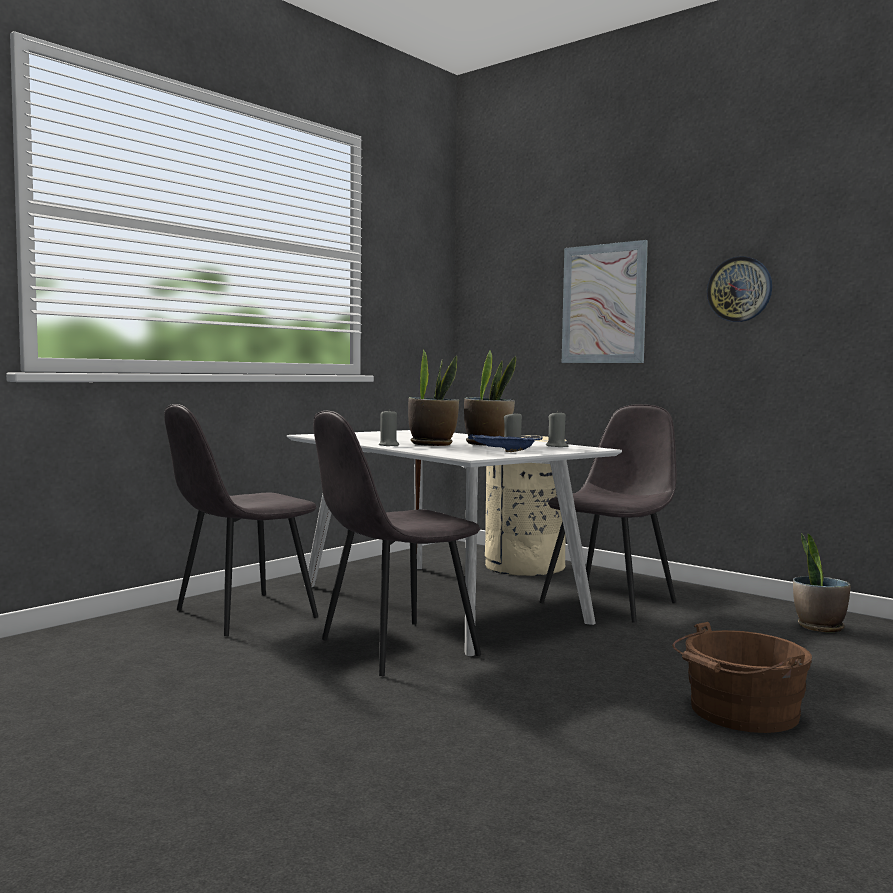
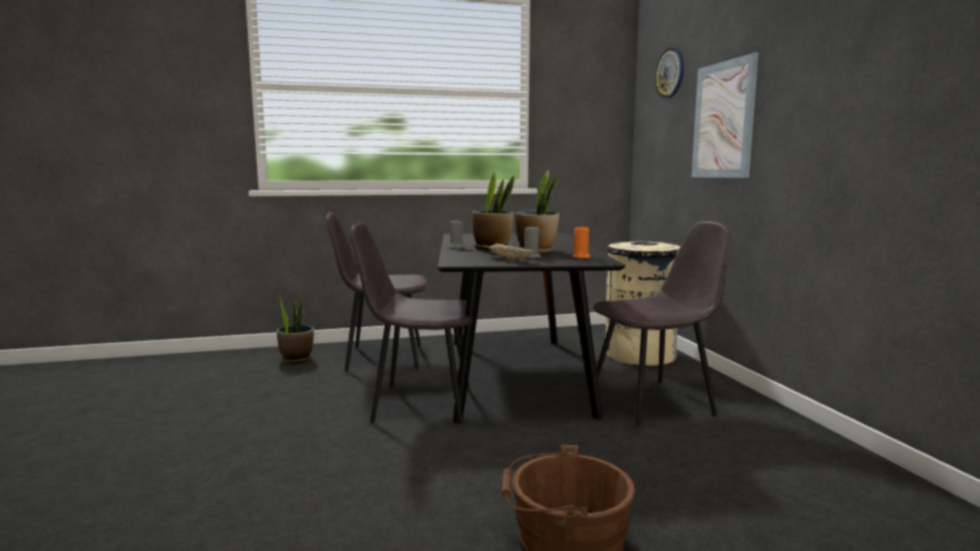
camera: 35 degrees right, 5 degrees up
(442, 603) = (516, 375): white dining table -> black dining table
(502, 451) = (507, 259): blue tray -> beige tray
(556, 446) = (581, 257): grey candle -> orange candle
(739, 289) = (831, 97): wall clock -> wall clock (670, 73)
(819, 627) = (833, 479): potted plant -> potted plant (296, 359)

